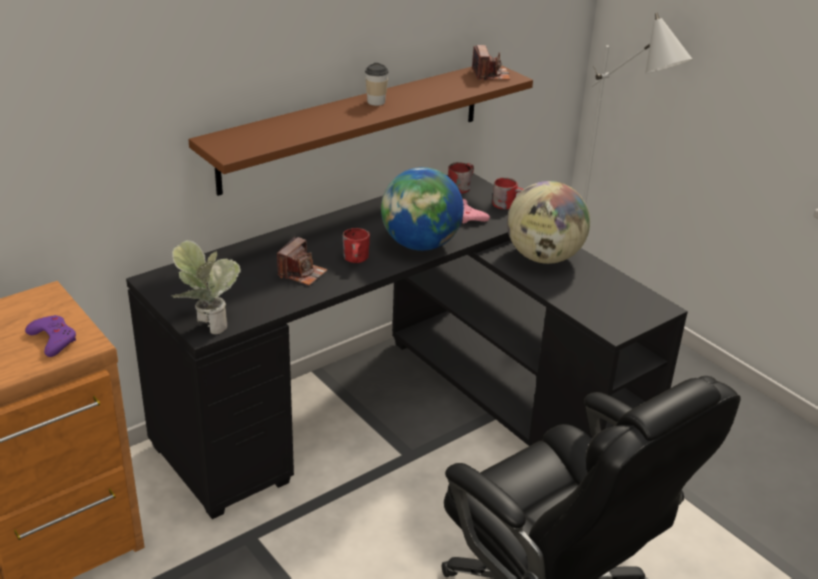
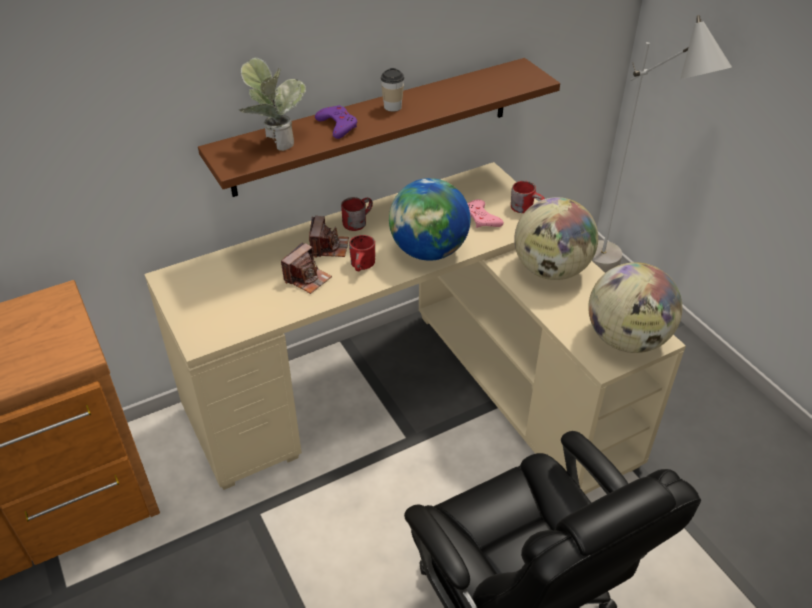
camera: 10 degrees right, 10 degrees up
(53, 339) = (52, 349): purple game controller -> purple game controller (337, 125)
(206, 324) = (204, 333): potted plant -> potted plant (275, 141)
(404, 413) = (416, 392): black desk -> beige desk
(459, 186) = (482, 183): red mug -> red mug (356, 221)
(490, 75) = (517, 76): camera -> camera (329, 247)
(630, 309) = (626, 339): none -> globe

